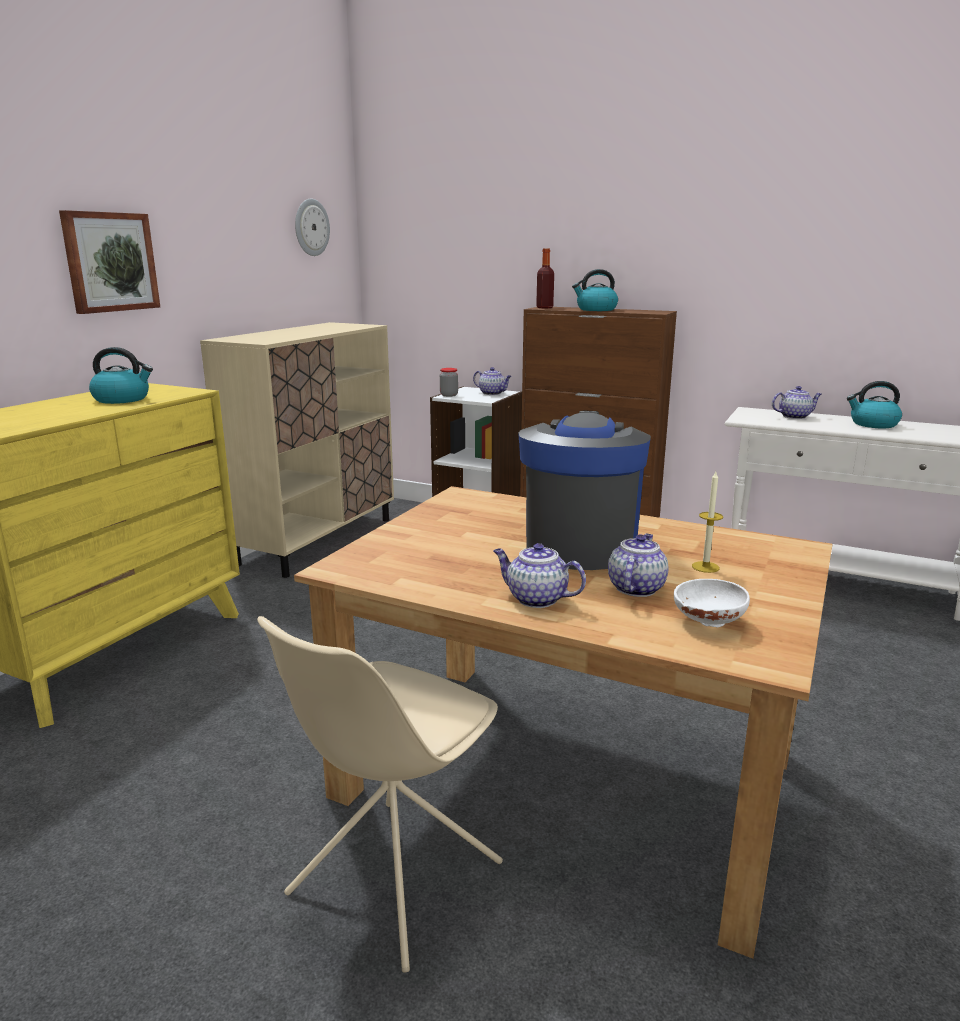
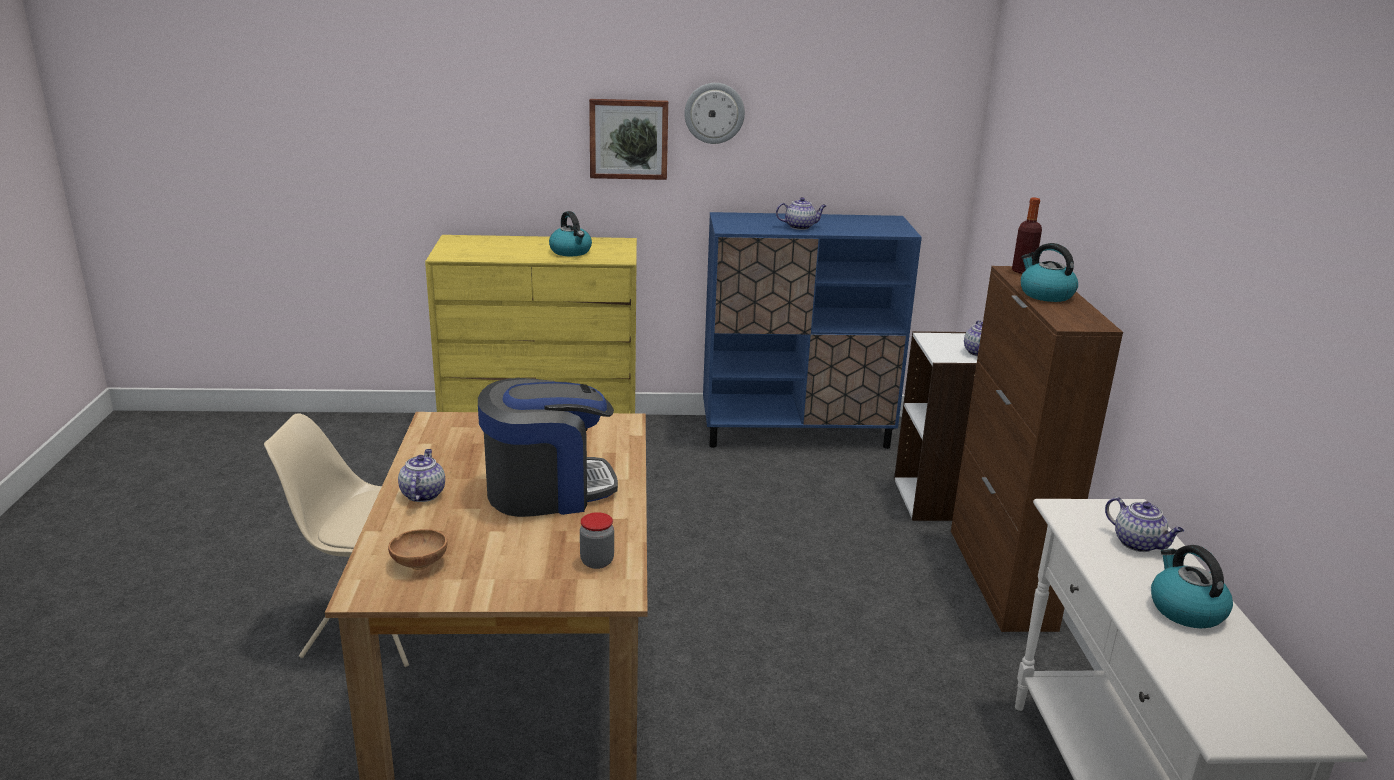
camera: 60 degrees right, 5 degrees up
(311, 227) = (895, 112): wall clock -> wall clock (714, 113)
(318, 540) = (797, 433): beige cabinet -> blue cabinet
(449, 395) = (933, 337): jar -> jar (597, 561)
(635, 588) = (466, 527): teapot -> teapot (800, 227)
(705, 567) = (531, 551): candle -> none
(707, 621) = (419, 562): white bowl -> brown bowl

